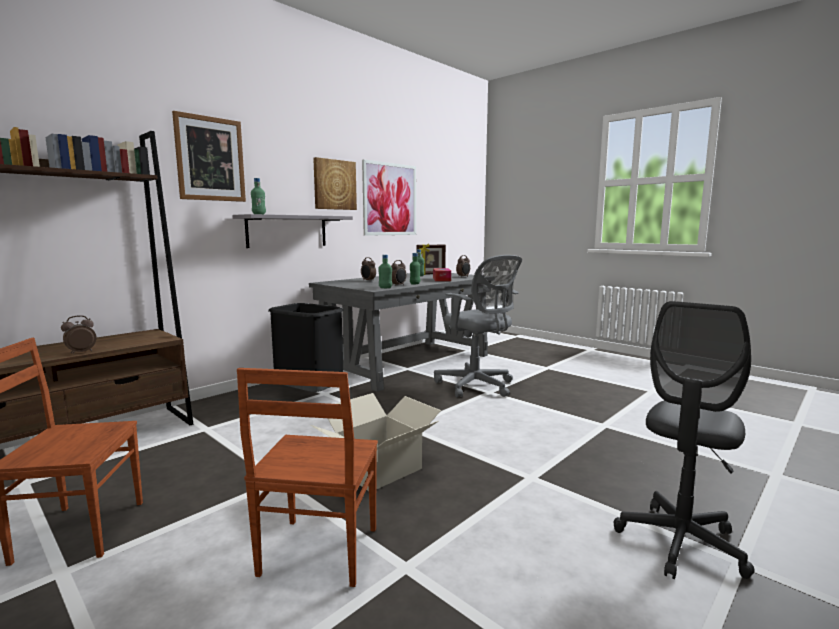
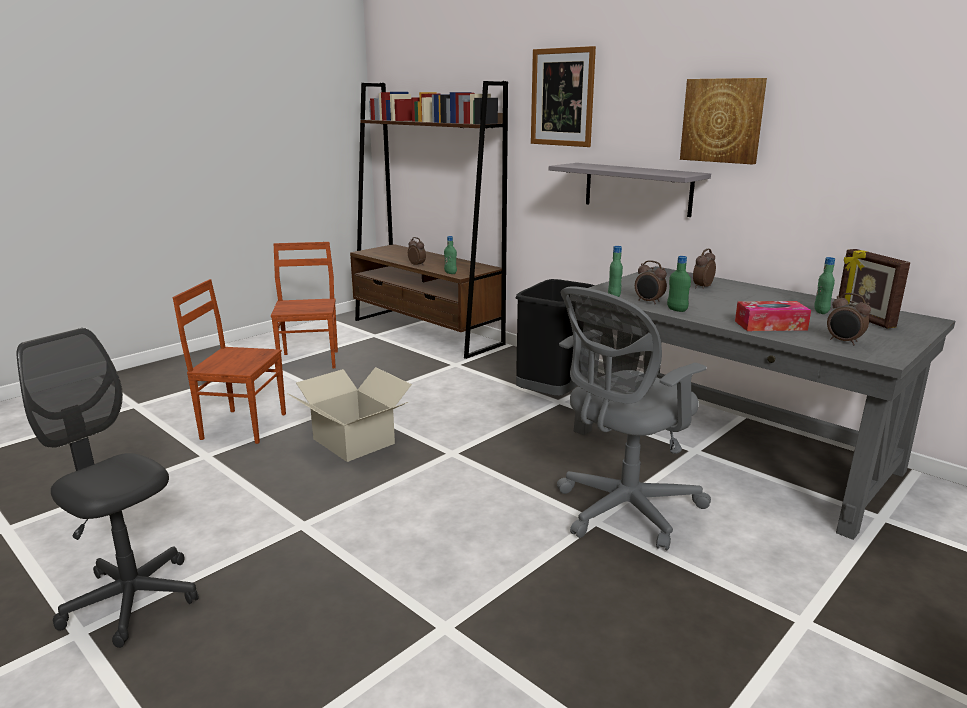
camera: 90 degrees right, 10 degrees up
(259, 214) = (576, 165): green bottle -> green bottle (450, 273)
(390, 199) = (851, 146): picture -> none

